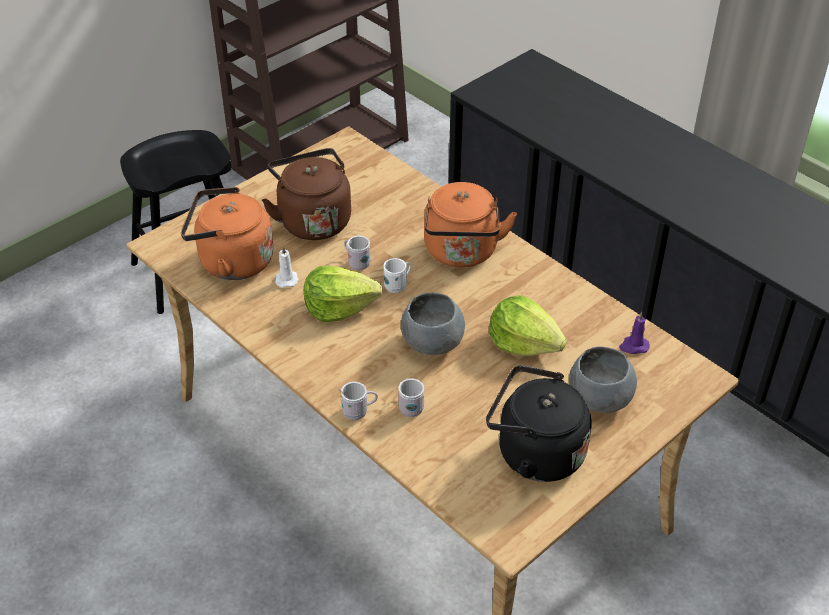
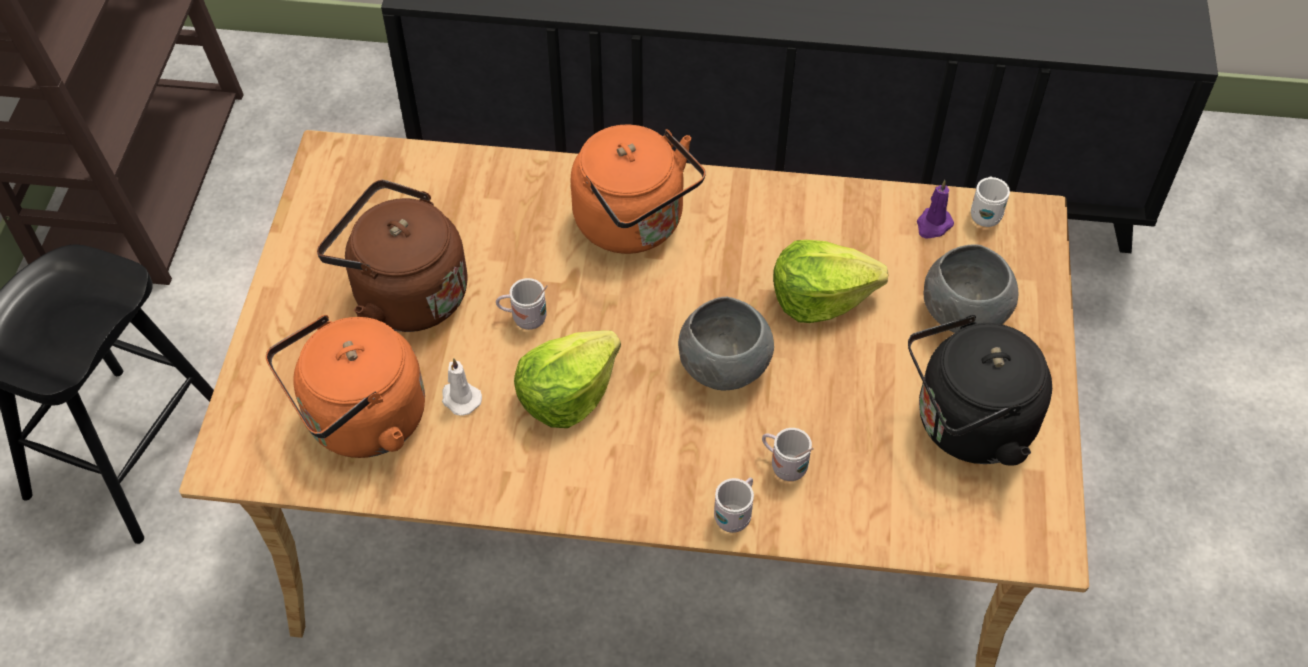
camera: 40 degrees left, 10 degrees up
(398, 285) = (606, 317): white mug -> white mug (985, 213)

